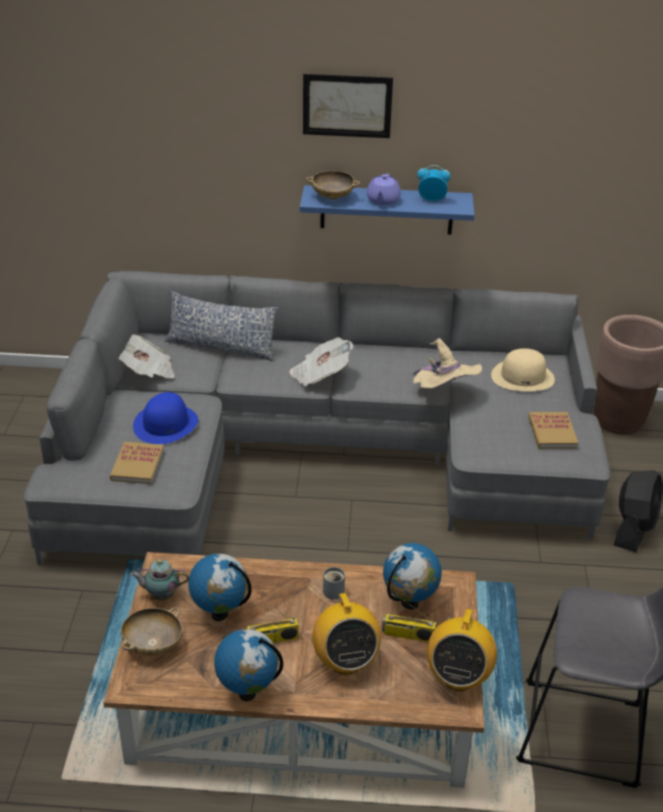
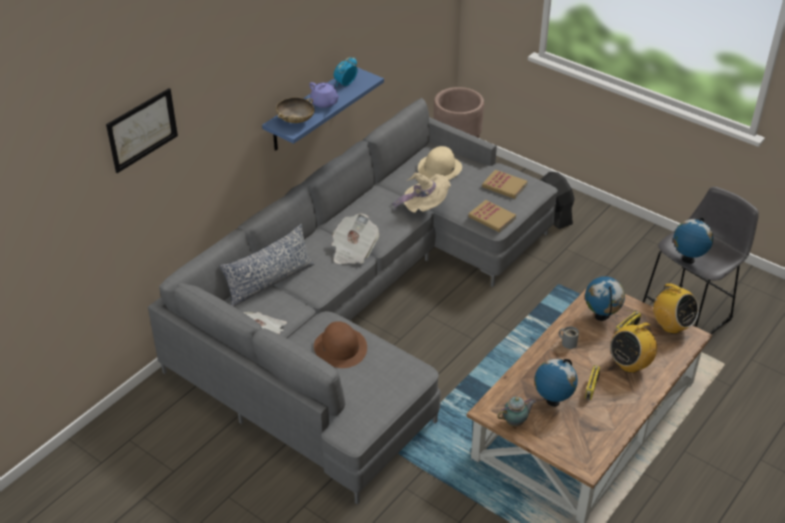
camera: 55 degrees left, 5 degrees up
(137, 465) = (376, 380): book -> book (492, 217)
(153, 645) = (559, 443): beige bowl -> none
(161, 595) = (515, 422): teapot -> teapot turned 150 degrees counterclockwise
(165, 424) = (340, 348): blue hat -> brown hat
(247, 692) = (627, 416): globe -> globe (687, 259)
(345, 661) = (630, 364): radio -> radio turned 120 degrees clockwise
(347, 105) = (280, 47): picture -> picture (142, 130)

